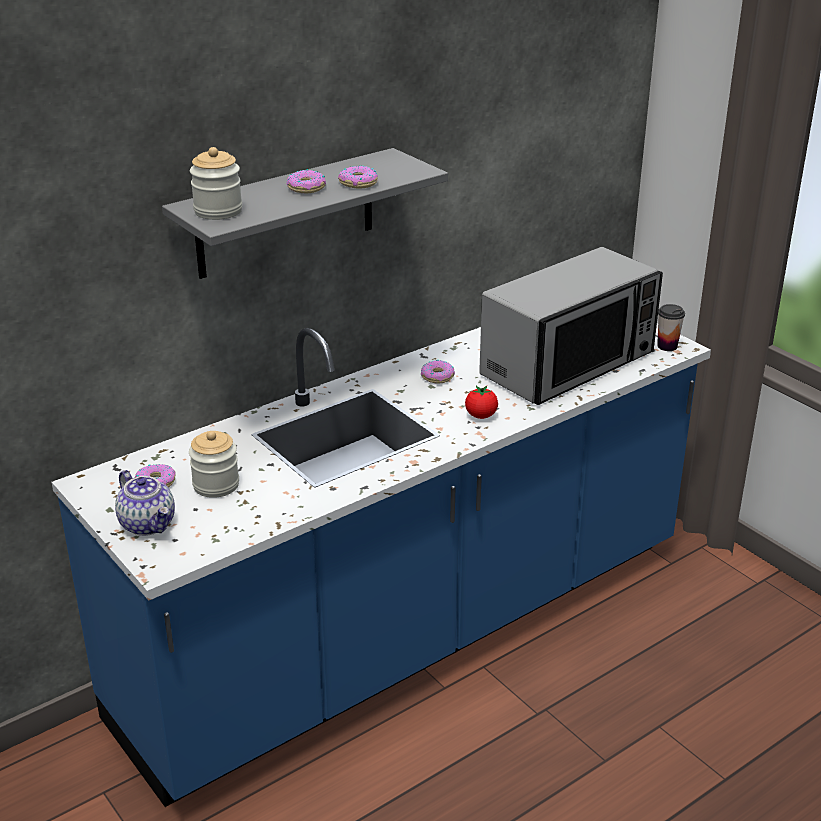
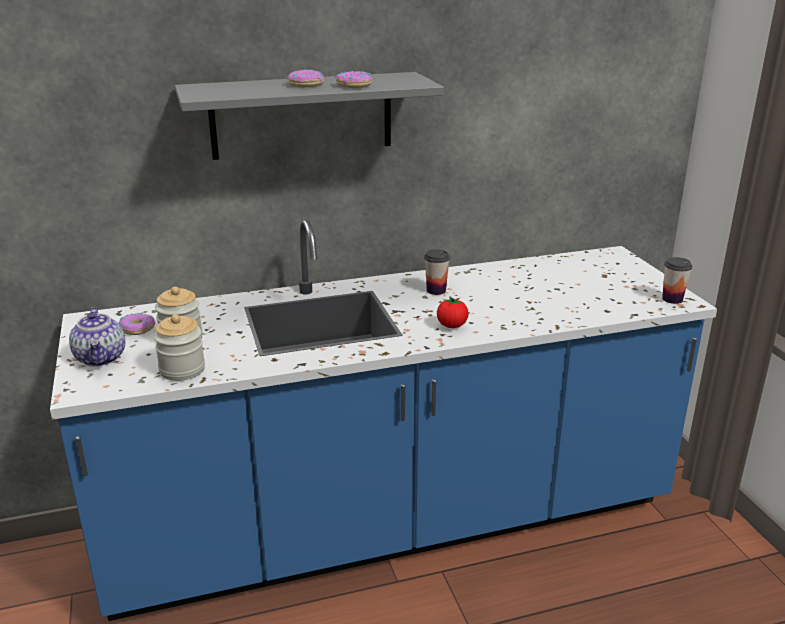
camera: 20 degrees right, 5 degrees down
(218, 211) = (212, 90): jar -> jar (182, 370)
(438, 377) = (436, 290): donut -> cup
(569, 364) = (564, 299): microwave -> none

